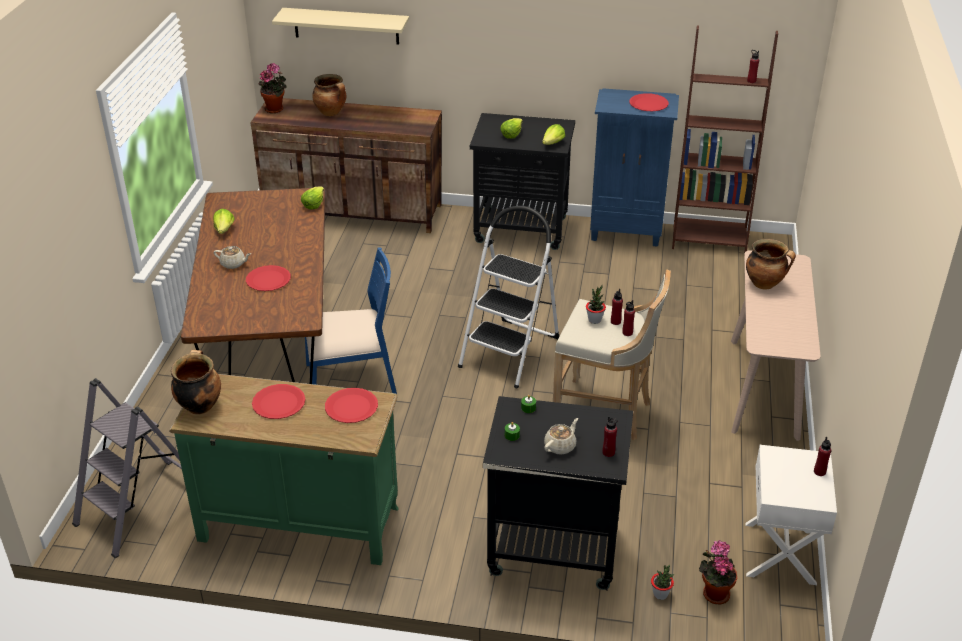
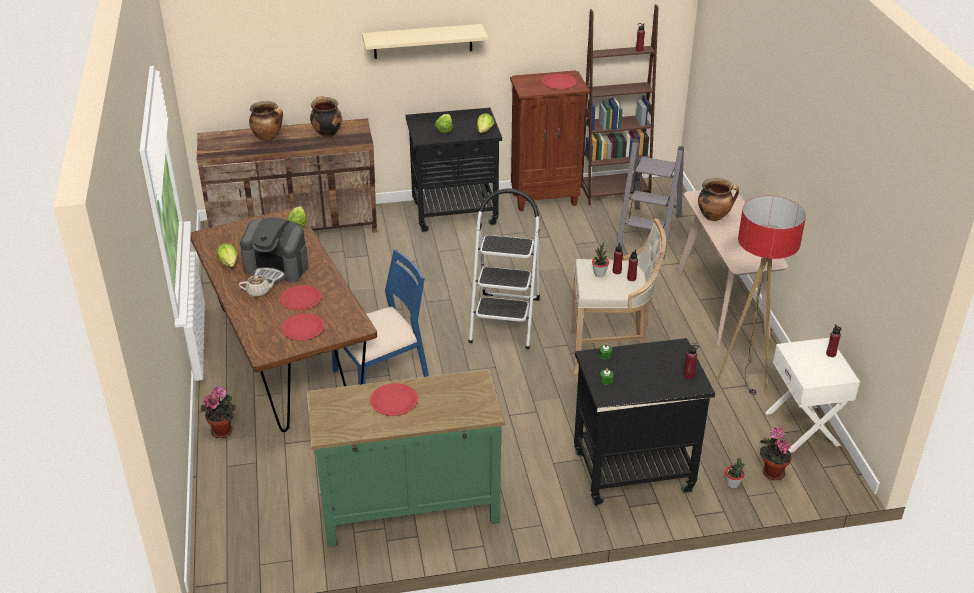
camera: 20 degrees left, 0 degrees up
(144, 506) = (259, 530): grey step ladder -> grey step ladder (649, 231)
(199, 405) = (325, 420): cooking pot -> cooking pot (327, 133)
(266, 244) = (277, 268): none -> coffee machine
(275, 109) = (213, 143): potted plant -> potted plant (223, 430)
(346, 26) = (272, 54): beige shelf -> beige shelf (423, 41)
(351, 407) = (459, 389): red plate -> red plate (303, 328)
(560, 446) = (649, 379): beige teapot -> none
(626, 234) = (544, 200): blue cabinet -> brown cabinet
(741, 480) = (744, 380): none -> floor lamp

